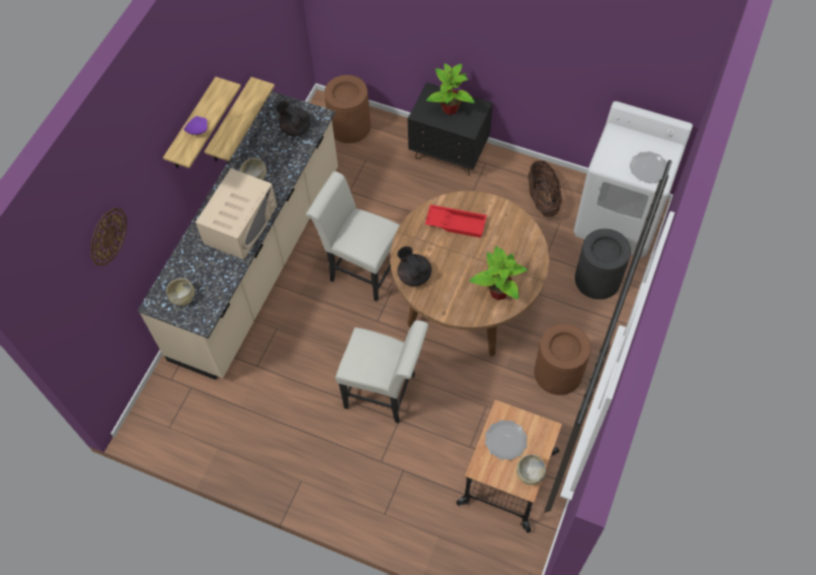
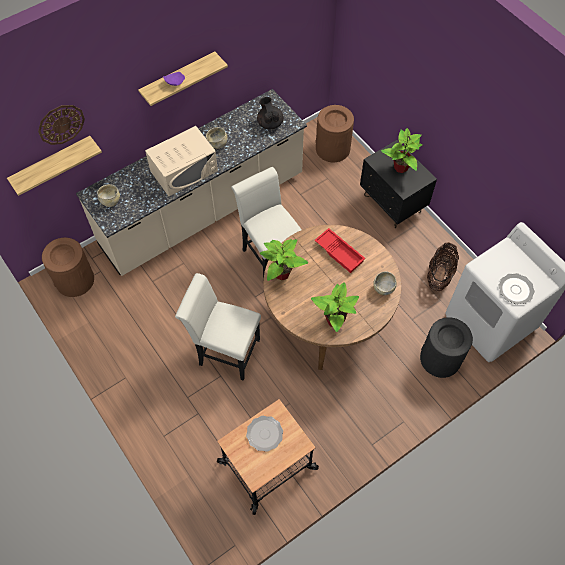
camera: 30 degrees right, 0 degrees up
(230, 122) = (221, 95): shelf -> shelf (52, 164)
(385, 392) = (225, 350): white chair -> white chair turned 150 degrees clockwise
(414, 275) = (281, 273): black teapot -> potted plant
(530, 473) = (265, 469): beige bowl -> beige bowl (383, 288)
(558, 373) = (360, 411): brown trash can -> brown trash can (75, 280)

